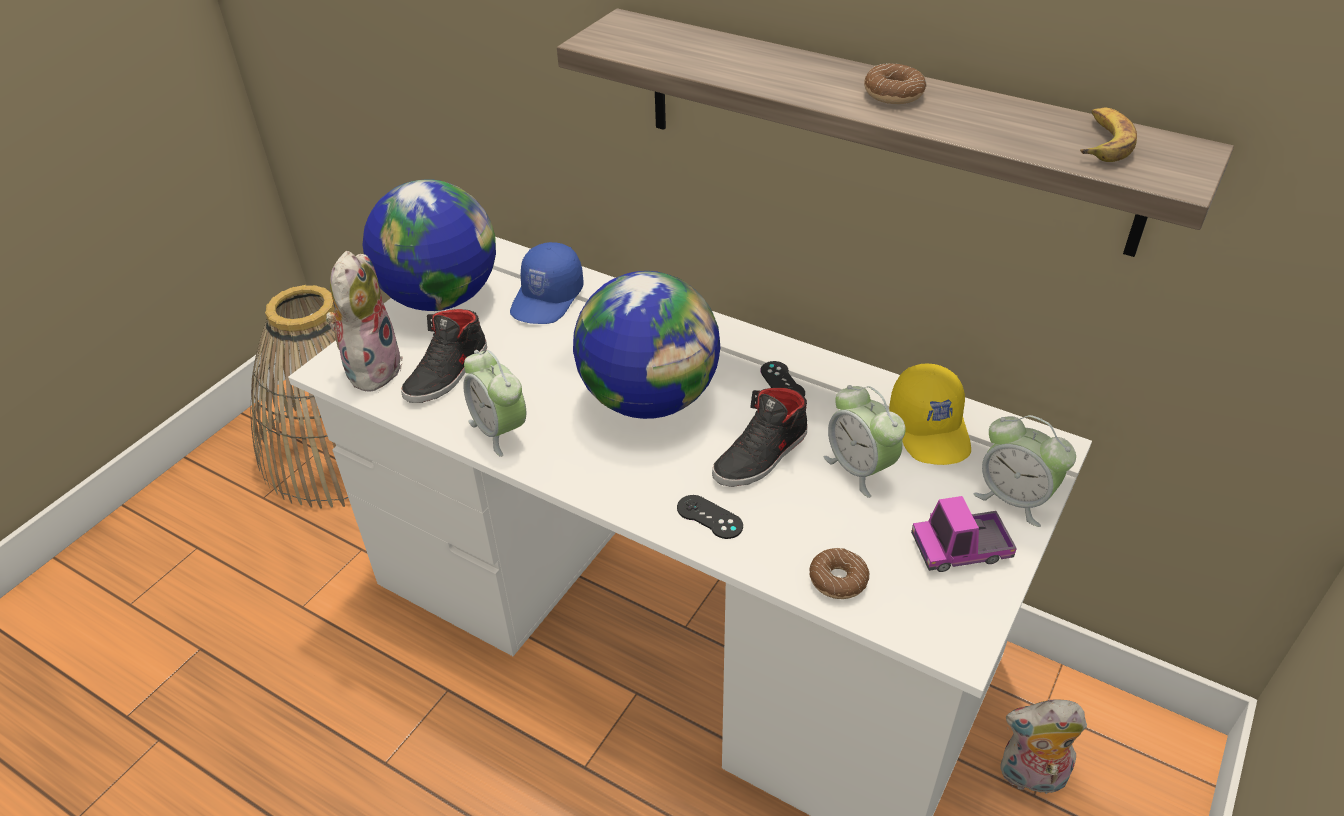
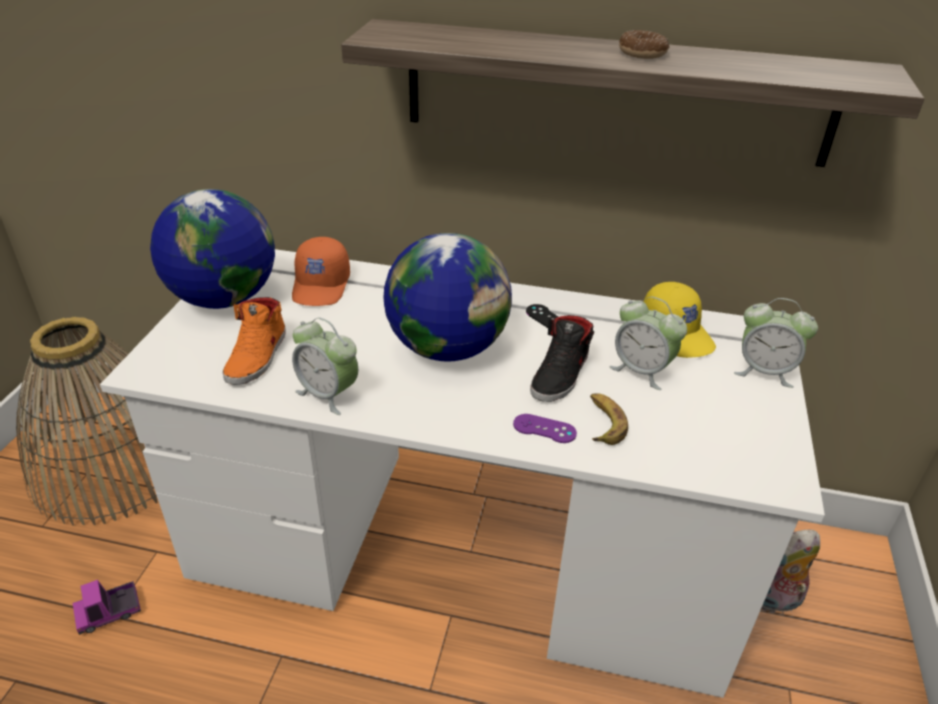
camera: 20 degrees left, 5 degrees down
(372, 367) = (182, 363): plush toy -> none
(447, 373) = (258, 356): black shoe -> orange shoe
(548, 299) = (322, 286): blue cap -> orange cap
(709, 517) = (544, 429): black game controller -> purple game controller
(838, 580) = (671, 456): donut -> none
(960, 549) = (748, 414): toy truck -> toy truck (109, 612)
(1102, 141) = (816, 68): banana -> banana (603, 423)

